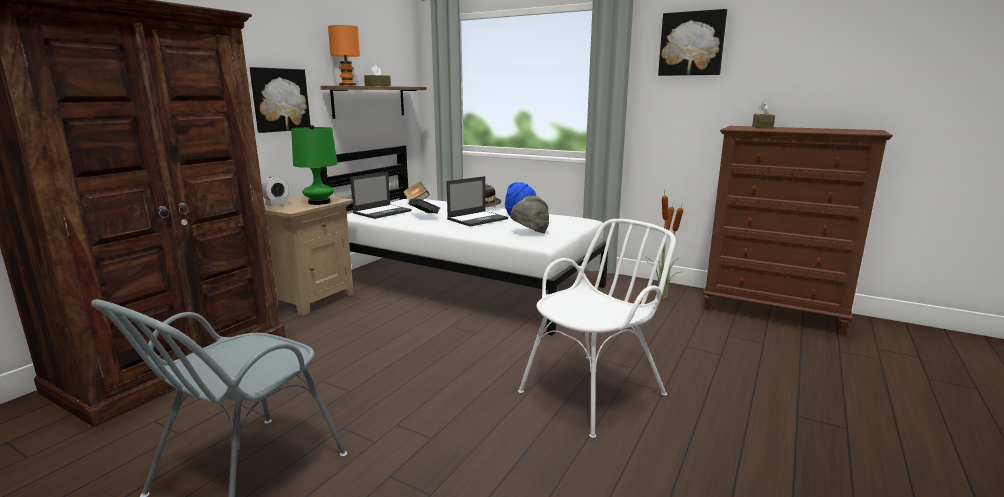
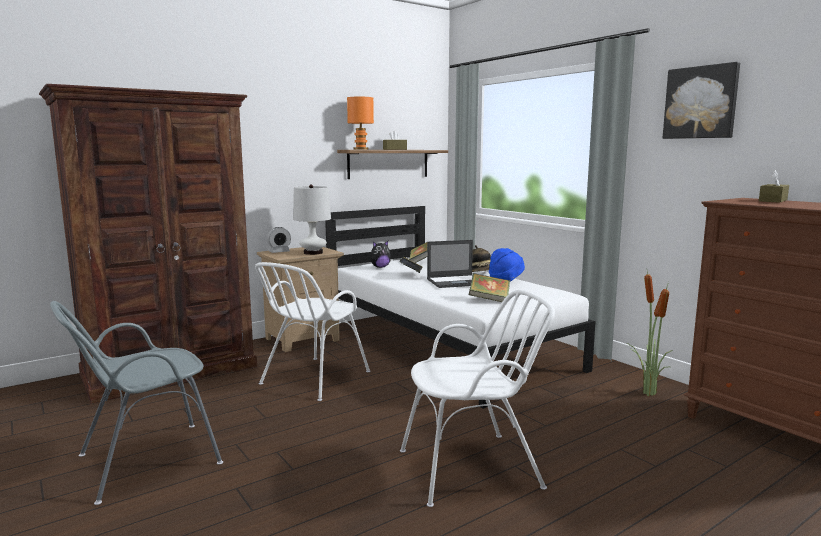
camera: 25 degrees right, 5 degrees down
(279, 100) = (296, 162): picture -> none
(319, 202) = (313, 253): green table lamp -> white table lamp
(363, 339) = (313, 379): none -> white chair
(382, 212) = (380, 267): laptop -> plush toy
(530, 233) = (489, 300): grey hat -> book

